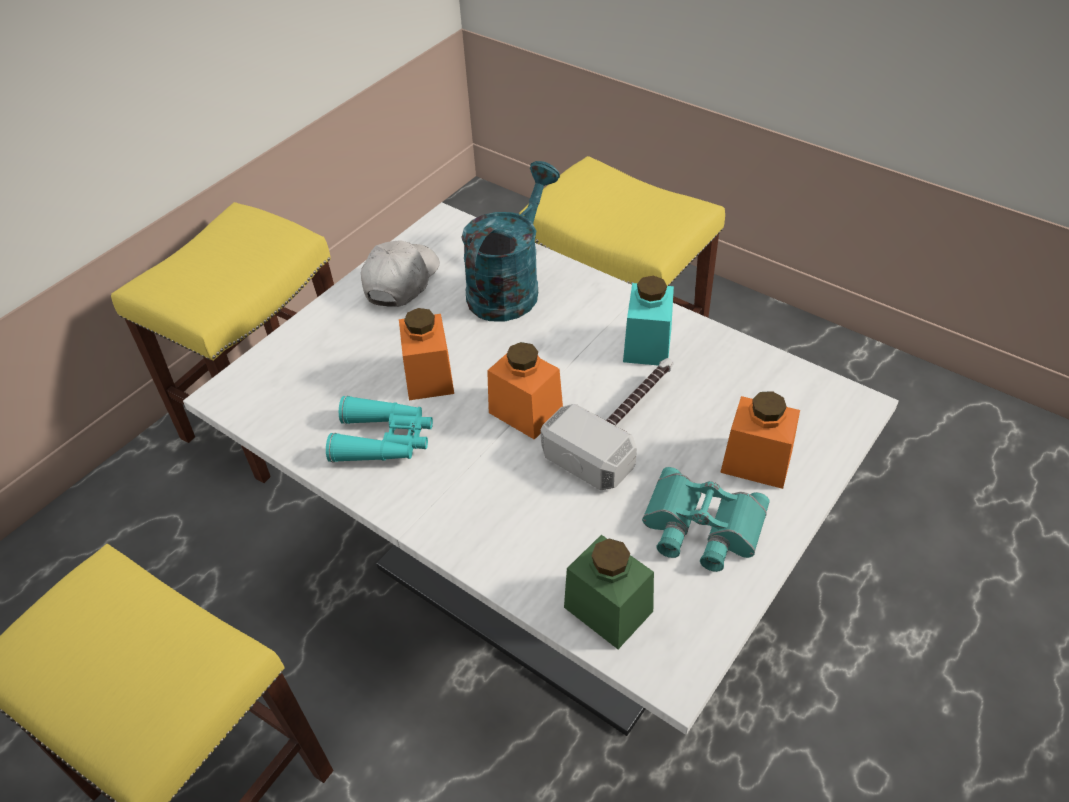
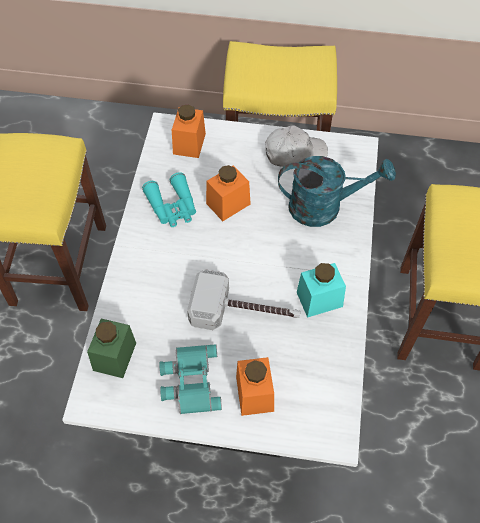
camera: 60 degrees right, 10 degrees up
(526, 412) = (228, 261): orange jar -> orange jar (189, 143)

